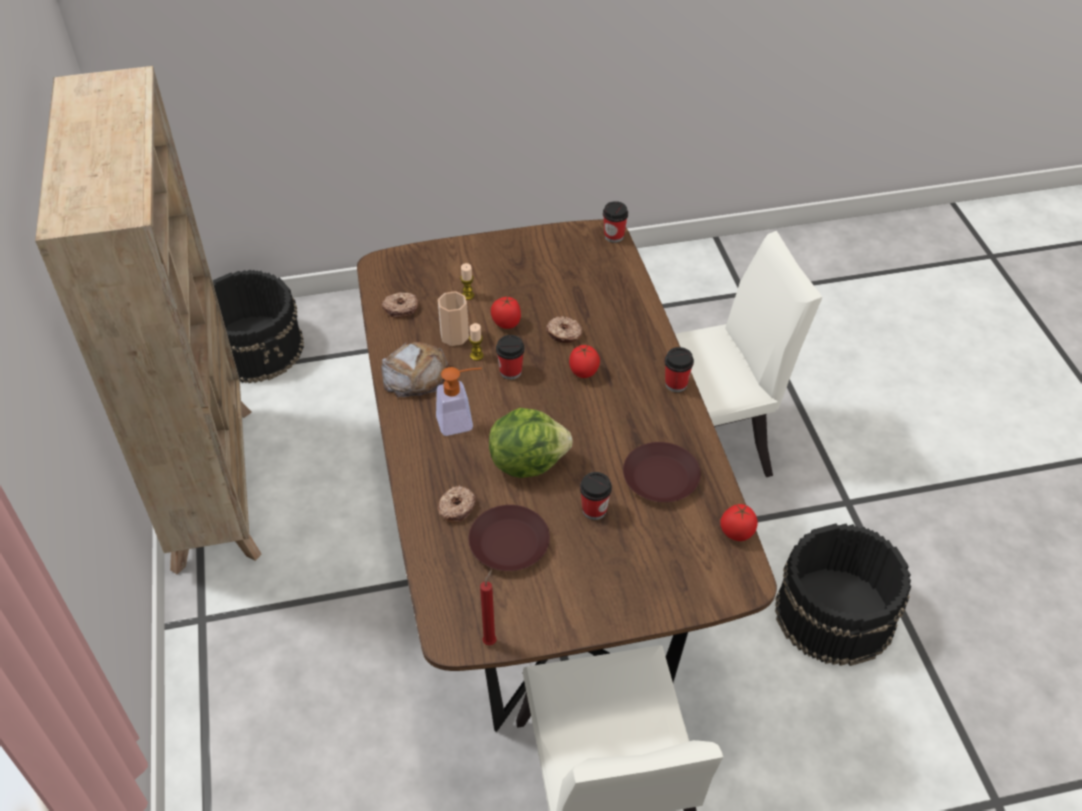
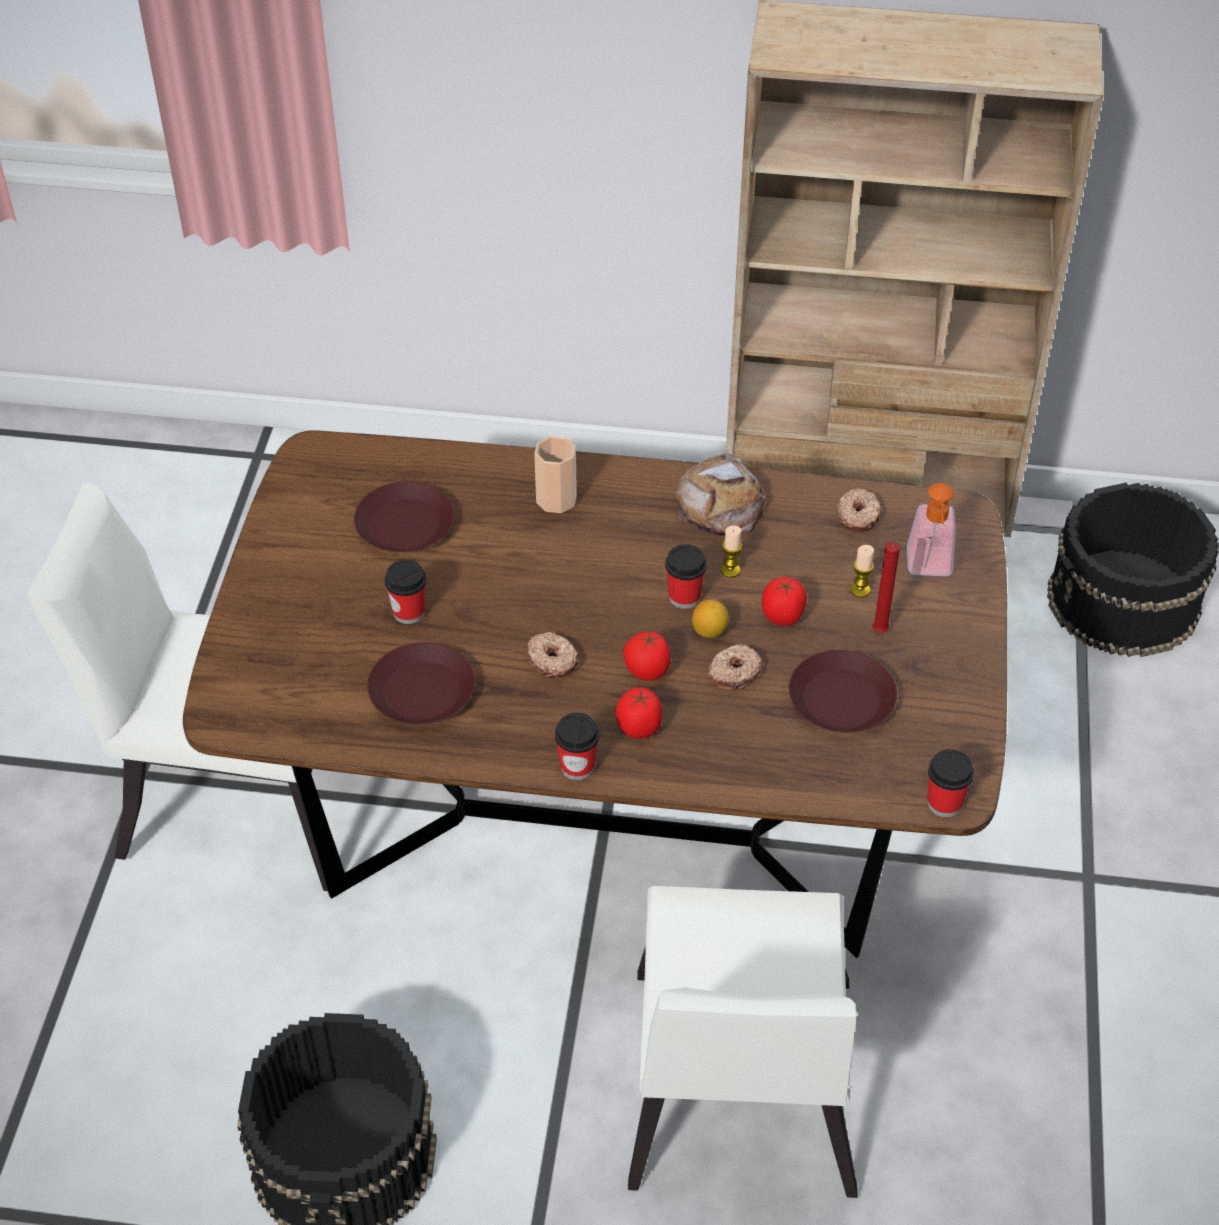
camera: 110 degrees right, 0 degrees up
(454, 336) = (779, 557): cup -> cup (556, 499)
(456, 508) = (481, 494): donut -> donut (552, 660)
(461, 421) = (616, 529): soap dispenser -> soap dispenser (929, 569)
(491, 640) = (290, 481): red candle -> red candle (882, 633)
(527, 461) = (518, 572): lettuce -> none
(535, 353) = (709, 631): none -> lemon
(562, 287) = (840, 700): none -> brown plate
(736, 533) = (294, 736): tomato -> tomato (639, 728)

